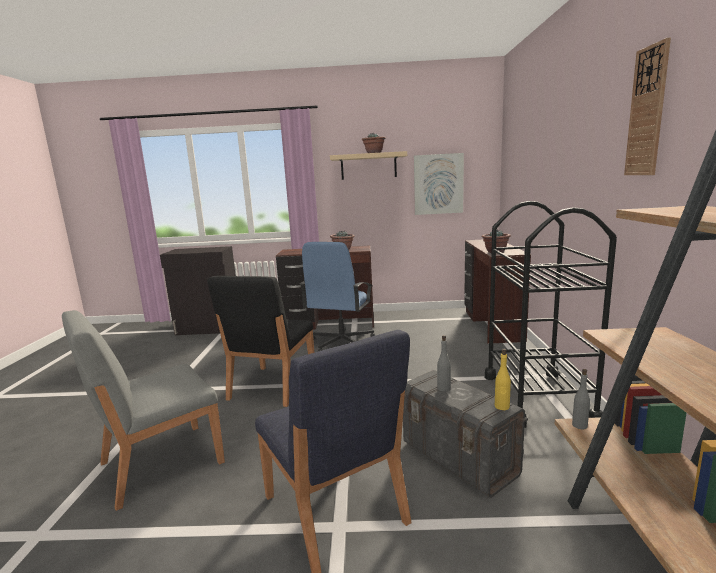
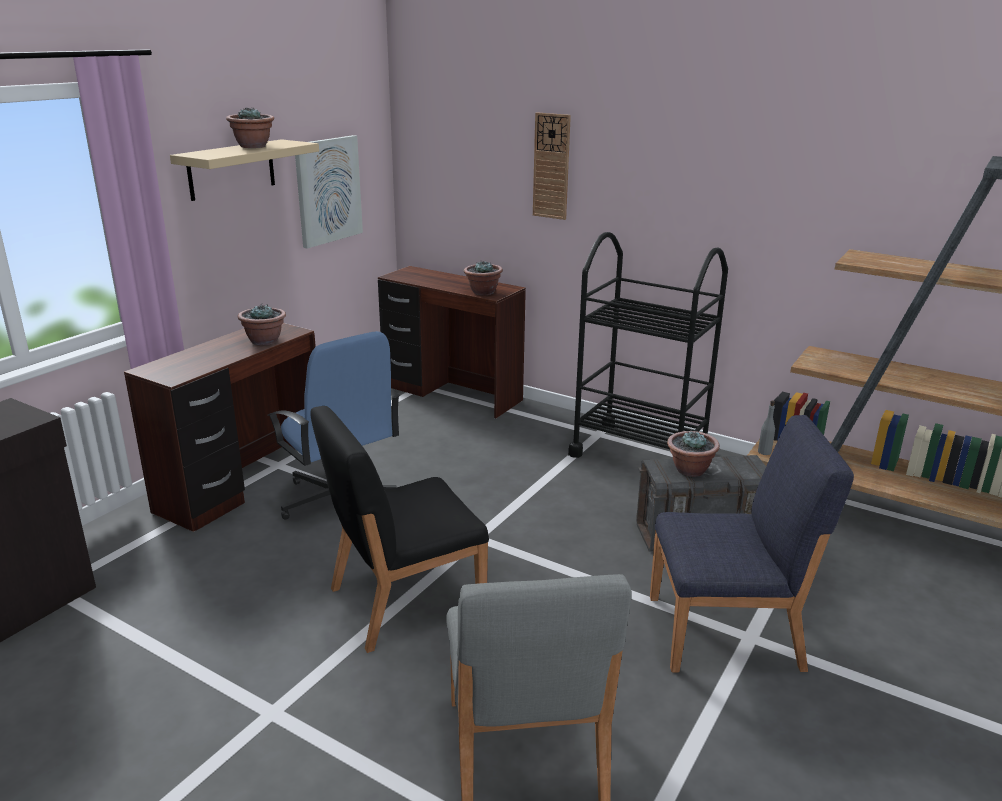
camera: 60 degrees left, 10 degrees up
(272, 386) = (404, 600): black chair -> black chair turned 105 degrees clockwise
(444, 388) = (690, 470): grey bottle -> potted plant
(502, 407) = (747, 461): yellow bottle -> none
(647, 112) = (750, 151): wall clock -> wall clock (551, 166)

